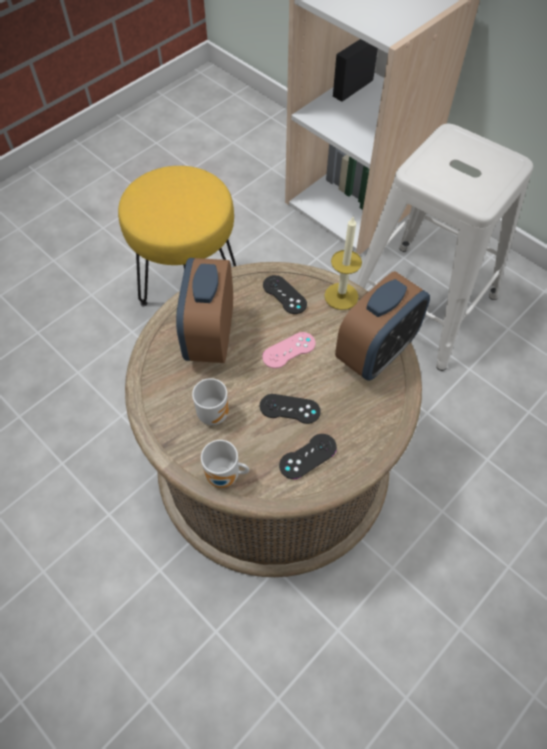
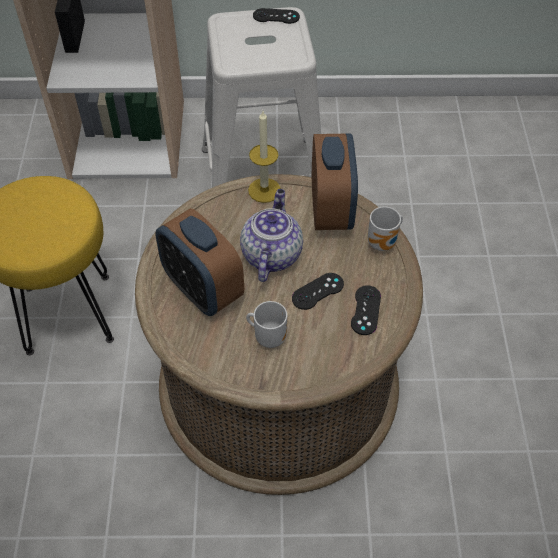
camera: 45 degrees left, 5 degrees down
(225, 477) = (329, 370): mug -> mug (384, 243)
(284, 295) = (223, 219): black game controller -> black game controller (276, 16)
(289, 350) = (271, 254): pink game controller -> teapot

